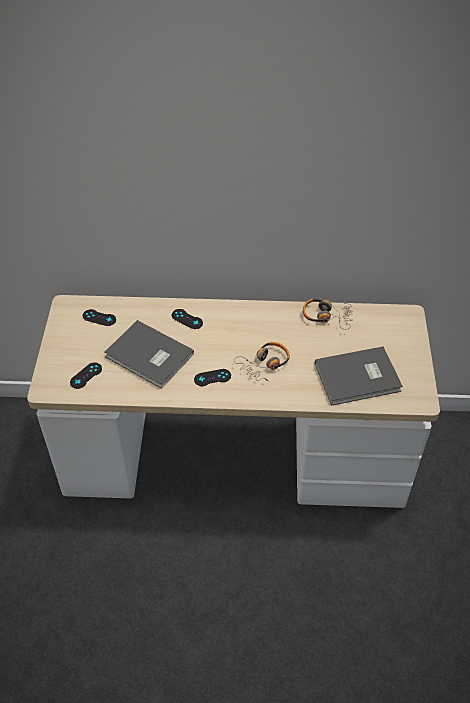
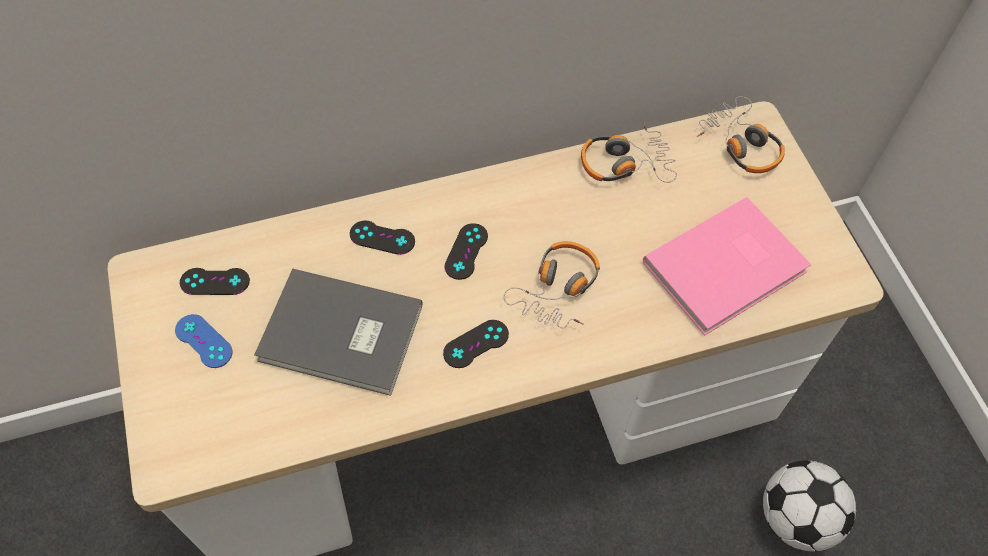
camera: 20 degrees left, 10 degrees up
(84, 342) = (203, 341): none -> blue game controller
(86, 375) = (235, 412): black game controller -> black game controller (466, 251)
(359, 378) = (728, 268): grey book -> pink book
(393, 565) = (796, 518): none -> football
(395, 322) = (740, 144): none -> headphones

